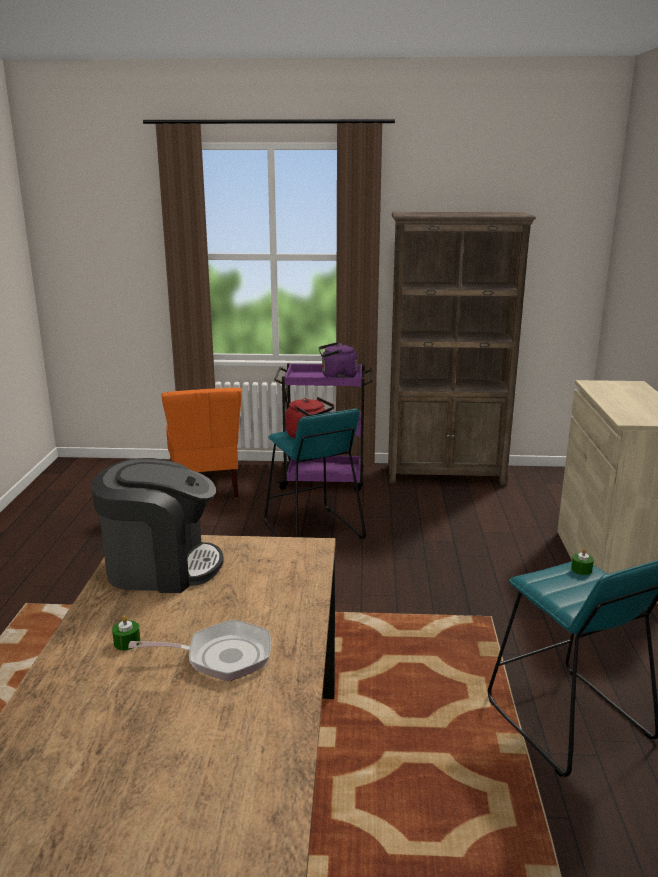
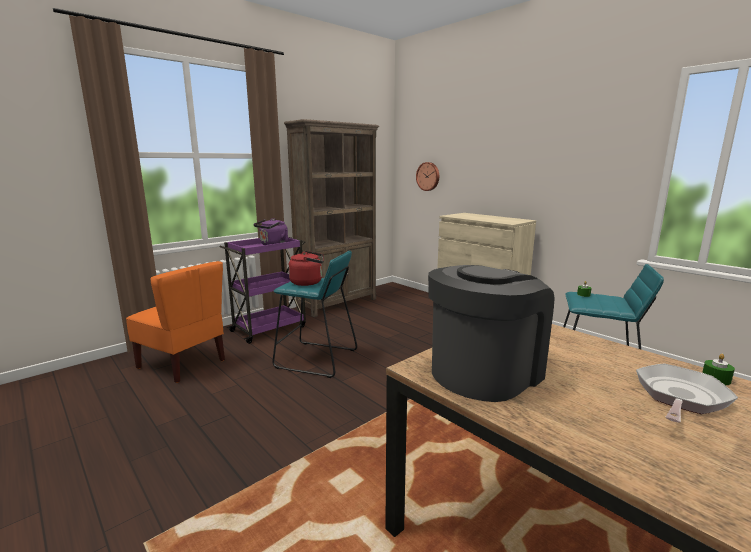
camera: 45 degrees left, 5 degrees down
(127, 642) = (626, 429): green candle -> green candle (716, 379)
(629, 304) = (428, 176): none -> wall clock

